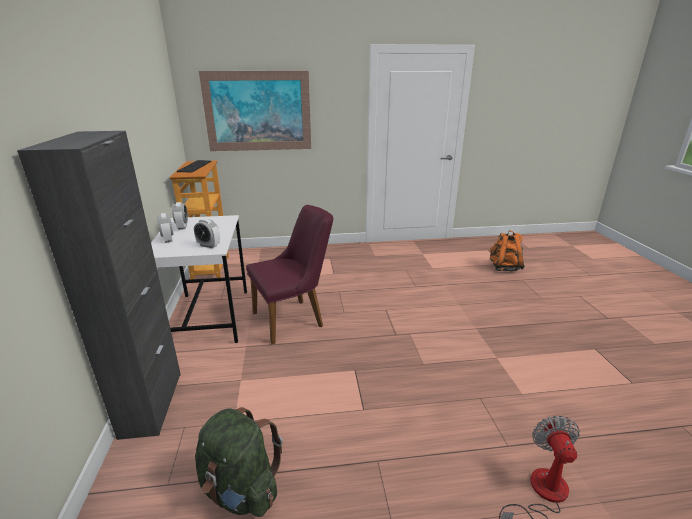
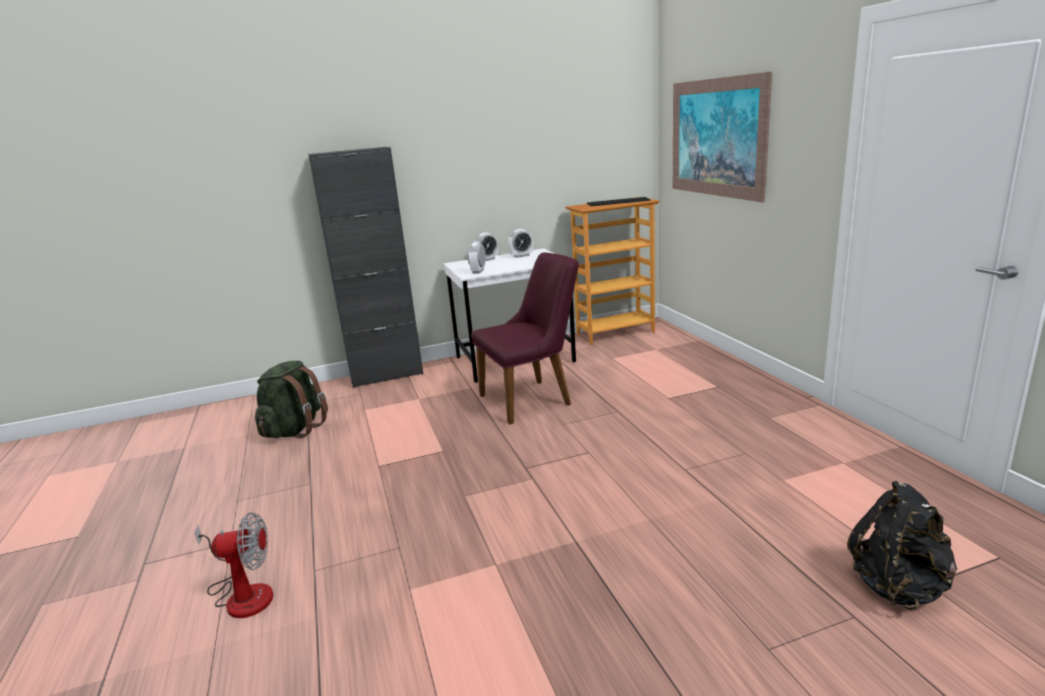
camera: 80 degrees right, 5 degrees down
(294, 318) = (533, 398): purple chair -> purple chair turned 75 degrees counterclockwise
(504, 268) = (899, 585): orange backpack -> black backpack

